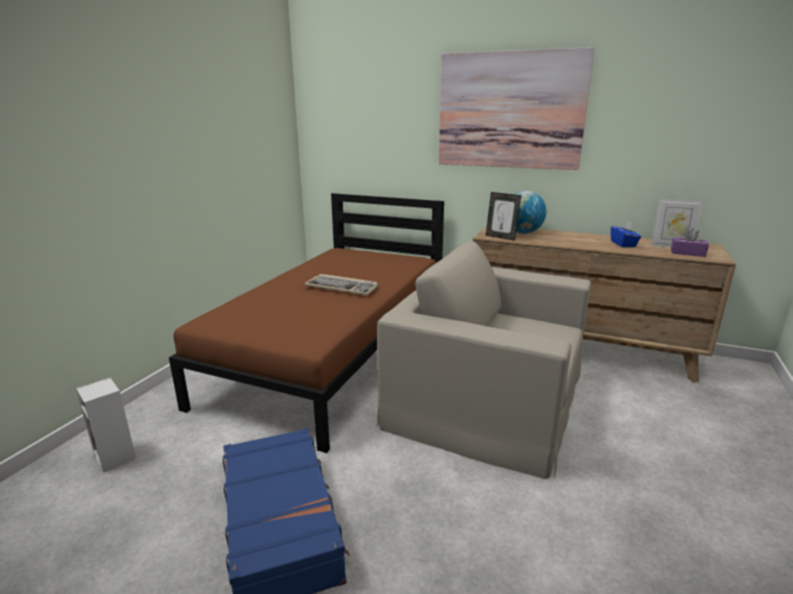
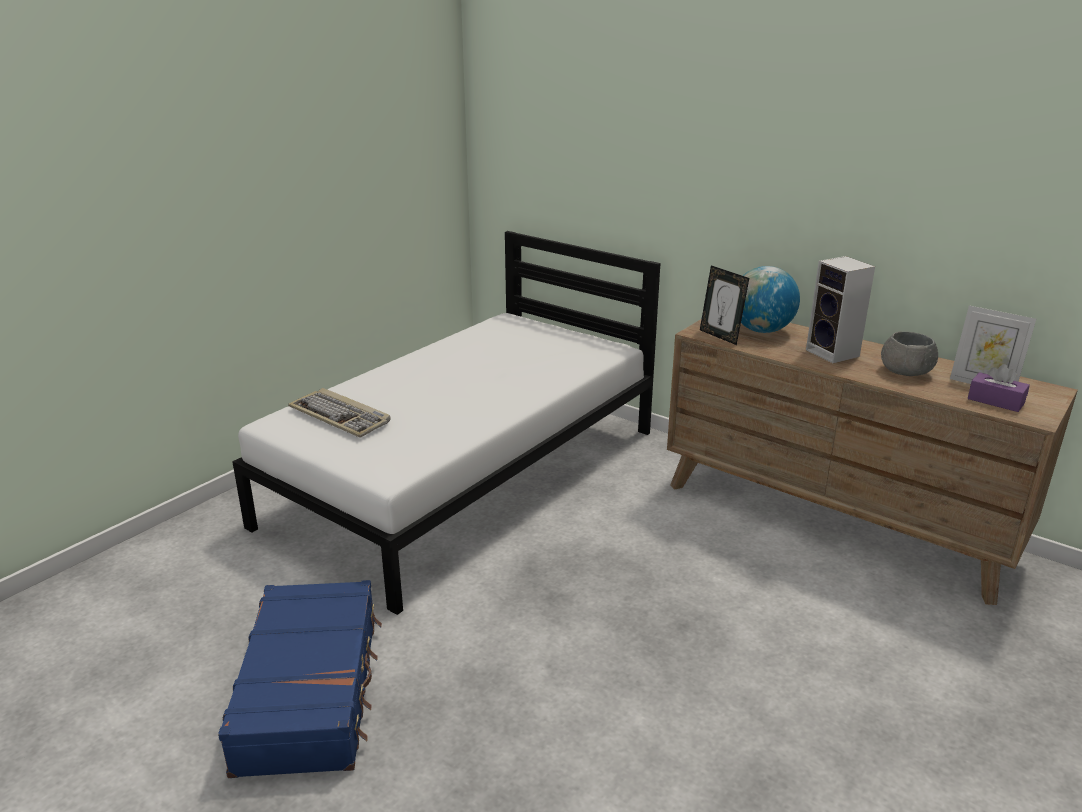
camera: 15 degrees right, 5 degrees up
(116, 457) = (159, 576): speaker -> speaker (834, 353)
(334, 354) = (466, 476): brown bed -> white bed
(342, 287) = (475, 388): keyboard -> keyboard (341, 416)
(487, 397) = (646, 575): beige armchair -> none
(510, 110) = (762, 135): picture -> none
(623, 244) = (905, 371): blue tissue box -> grey bowl

